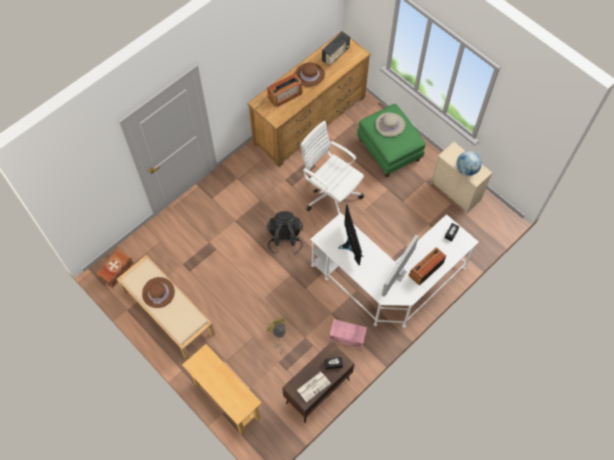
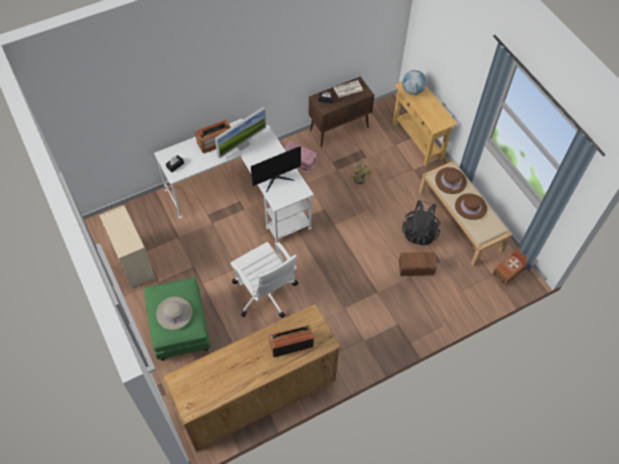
camera: 165 degrees left, 5 degrees down
(203, 251) = (416, 268): none -> brown storage box
(285, 239) = (329, 259): black backpack -> black backpack (420, 232)
(309, 75) = (250, 365): brown hat -> brown hat (450, 181)
(335, 55) = (206, 386): radio -> none
(350, 245) = (276, 179): monitor -> monitor turned 120 degrees counterclockwise
(466, 169) = (123, 224): globe -> globe (412, 90)

